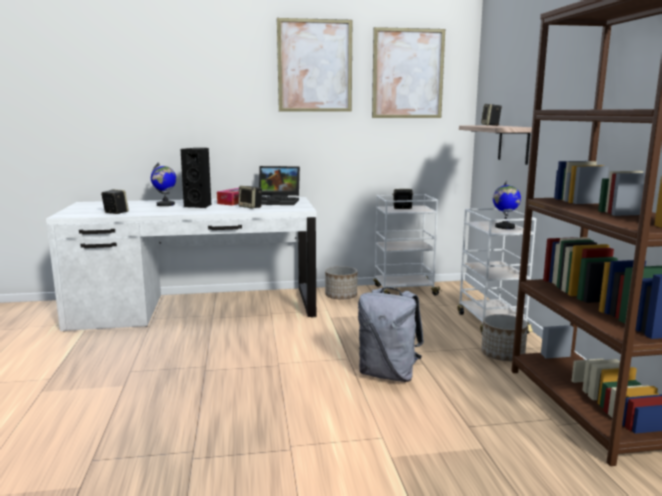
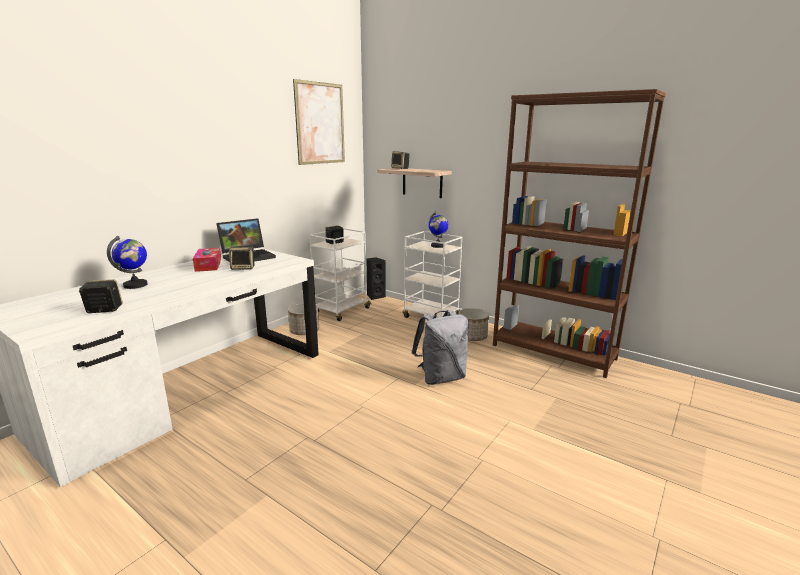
camera: 45 degrees left, 5 degrees up
(199, 206) = (183, 278): black speaker -> black speaker (375, 296)
(315, 66) = (249, 115): picture -> none

